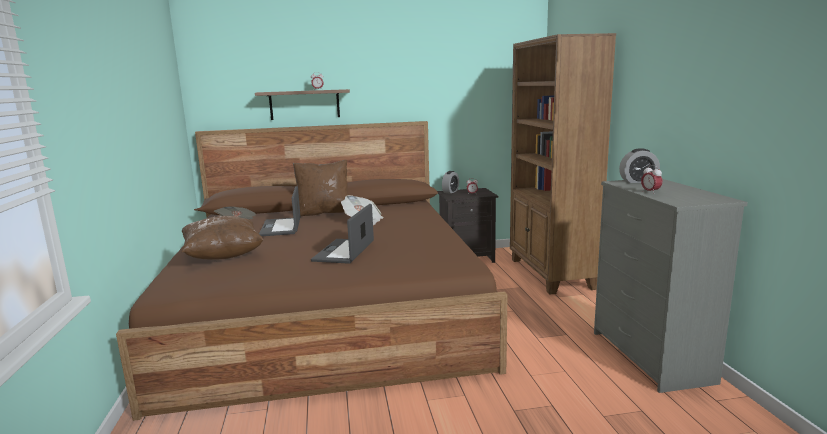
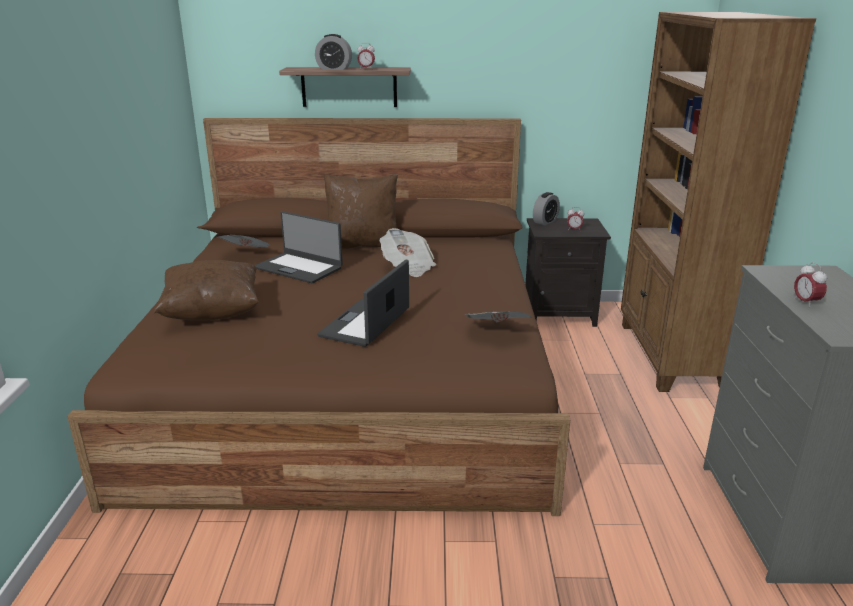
camera: 10 degrees right, 10 degrees up
(281, 227) = (299, 268): laptop -> laptop turned 60 degrees counterclockwise
(441, 248) = (497, 332): none -> newspaper
(638, 181) = (798, 272): alarm clock -> alarm clock (334, 69)

